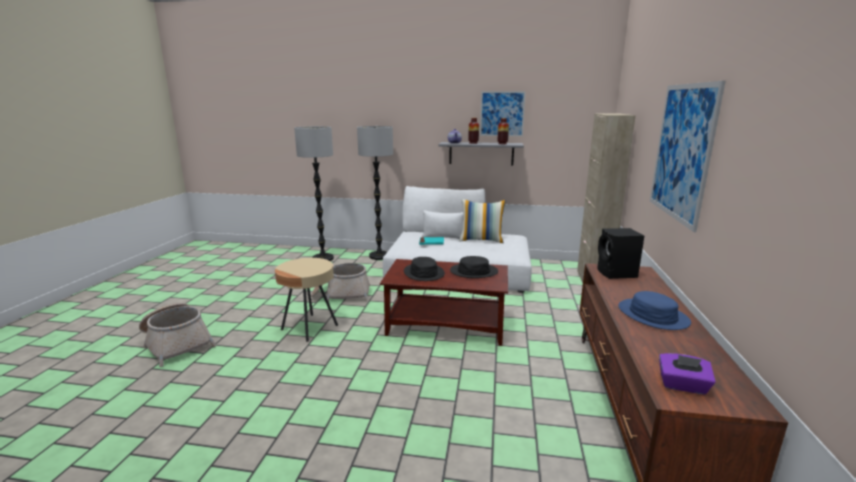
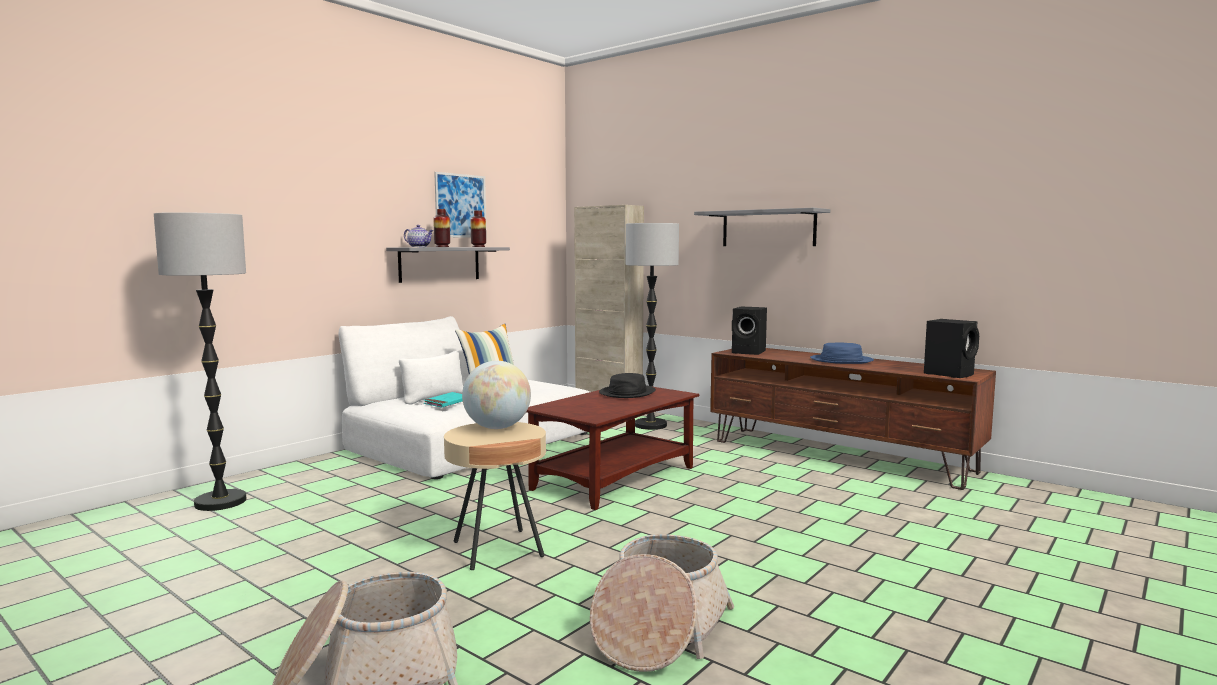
camera: 60 degrees left, 10 degrees down
(315, 264) = (497, 428): none -> globe
(341, 294) = (413, 512): basket -> basket (659, 630)
(379, 256) = (315, 467): floor lamp -> floor lamp (650, 425)
(423, 273) = (597, 406): black hat -> none
(681, 152) = (768, 228): picture -> grey shelf
(683, 385) = (950, 374): purple tissue box -> black speaker

